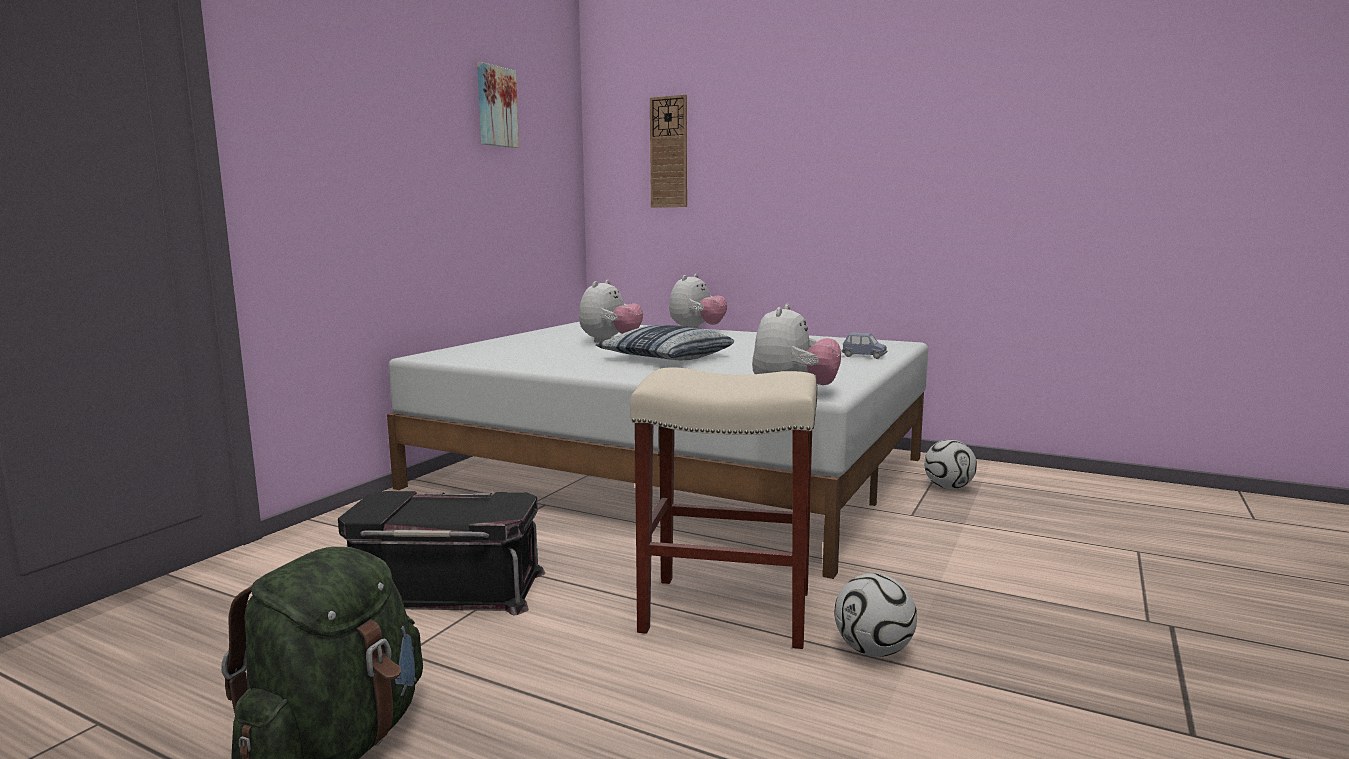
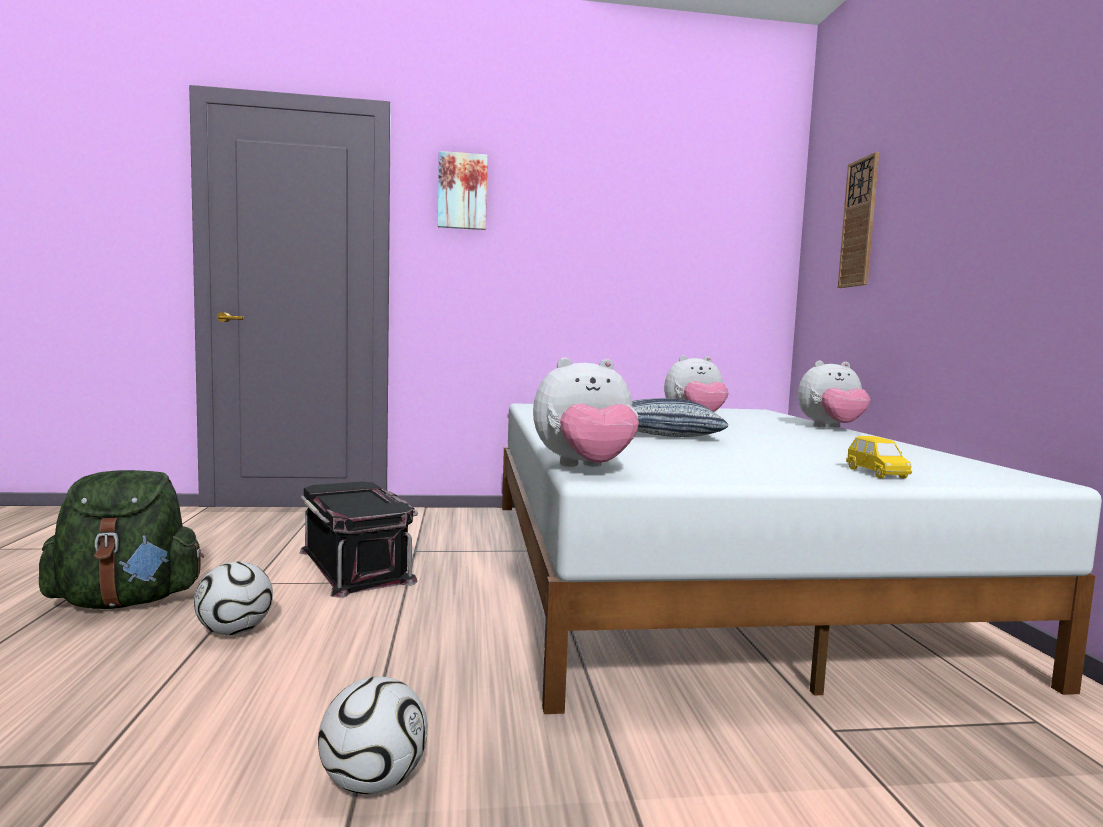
camera: 55 degrees right, 5 degrees down
(495, 107) = (668, 197): picture -> picture (462, 191)
(729, 610) = (408, 674): beige stool -> none
(864, 356) = (876, 473): blue toy car -> yellow toy car
(948, 488) = (1008, 742): football -> football (234, 631)

